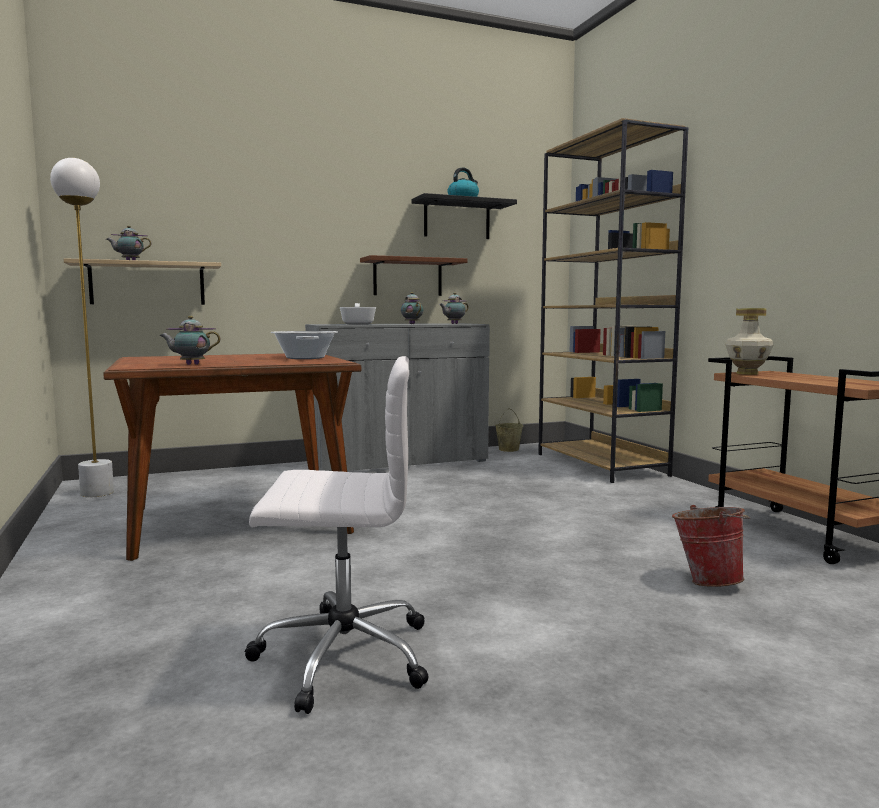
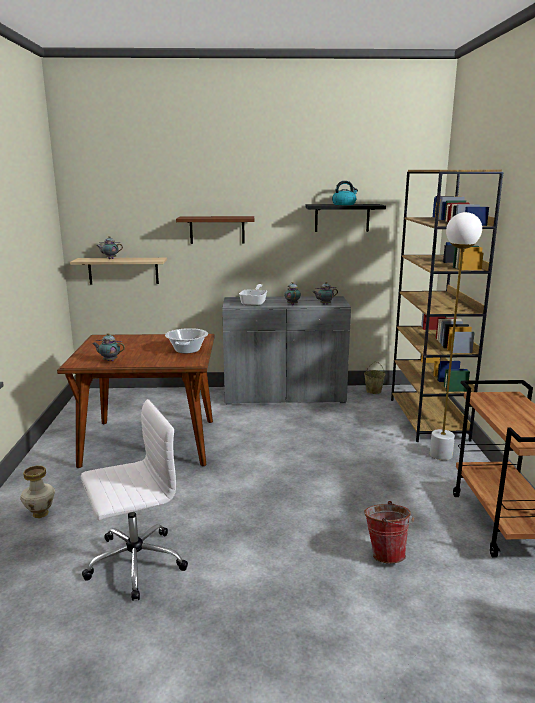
camera: 20 degrees right, 10 degrees up
(97, 493) = (90, 404): white floor lamp -> white floor lamp (441, 455)
(341, 655) = (134, 563): white office chair -> white office chair turned 45 degrees counterclockwise
(407, 277) = (301, 262): brown shelf -> brown shelf (217, 230)
(746, 373) = (485, 398): vase -> vase (40, 513)

